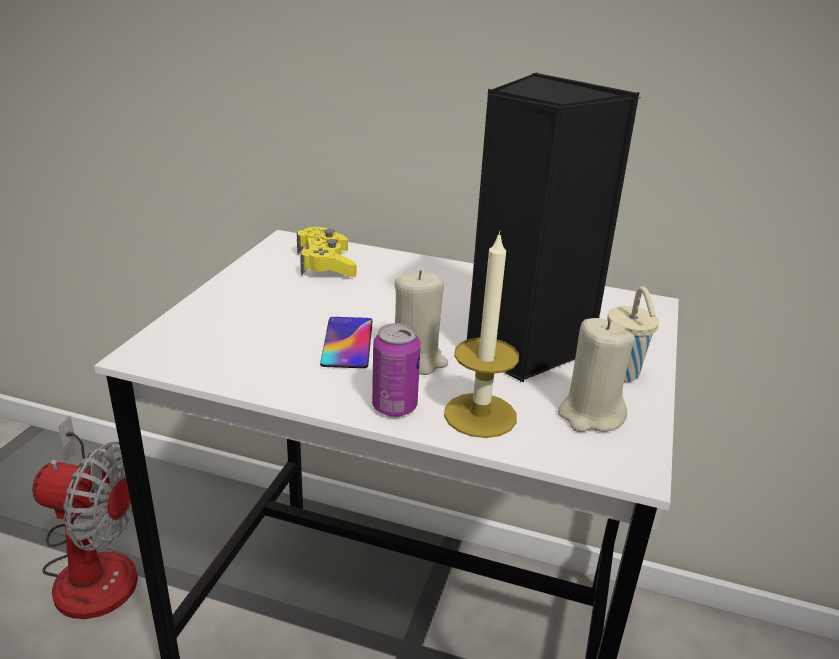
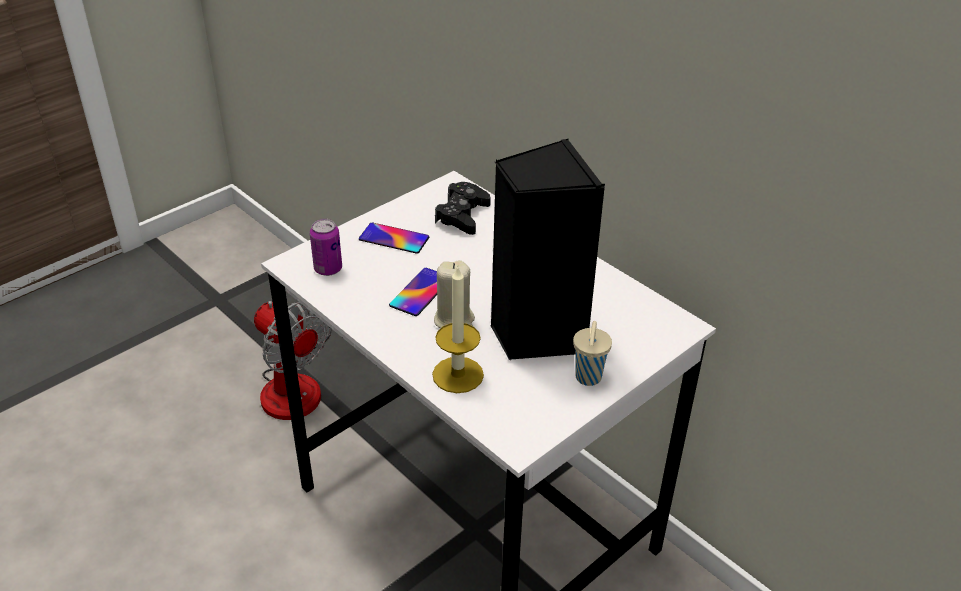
camera: 30 degrees right, 10 degrees up
(263, 300) = (394, 238): none -> phone
(325, 263) = (462, 215): yellow game controller -> black game controller
(394, 406) = (410, 350): can -> can (328, 269)
(590, 415) = (530, 400): beige candle -> none

